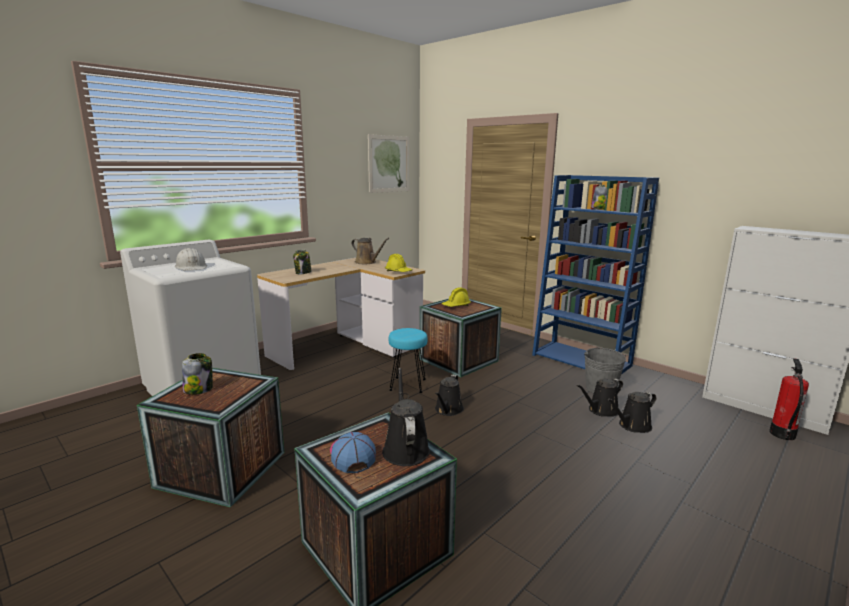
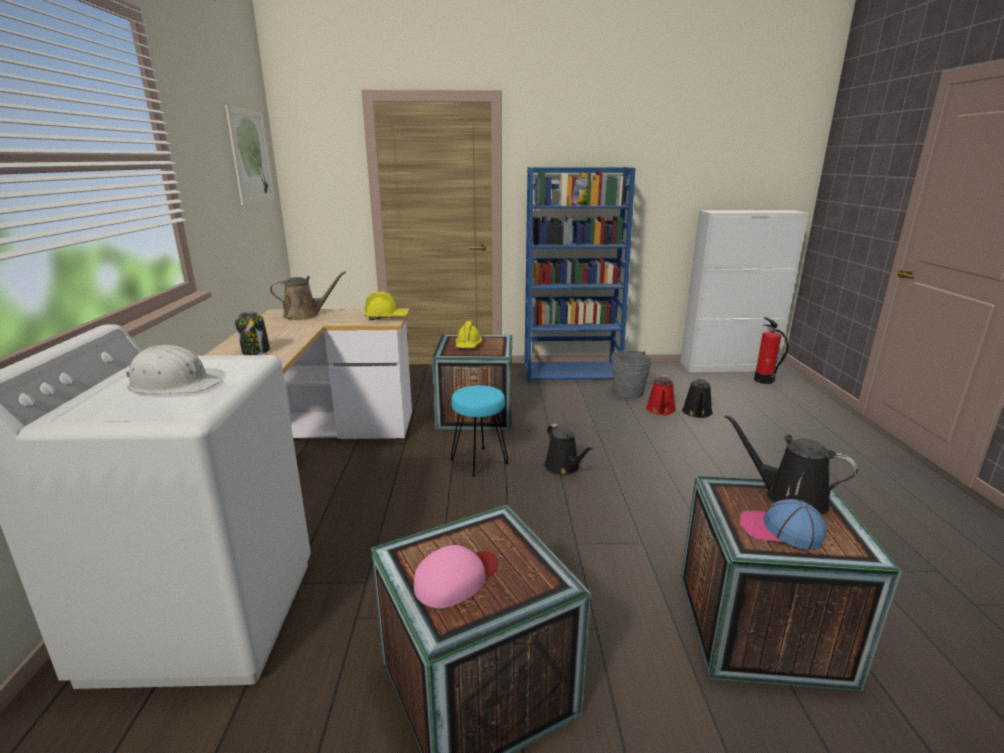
camera: 45 degrees left, 5 degrees up
(199, 389) = (456, 579): jar -> pink cap
(601, 411) = (660, 410): black watering can -> red watering can

